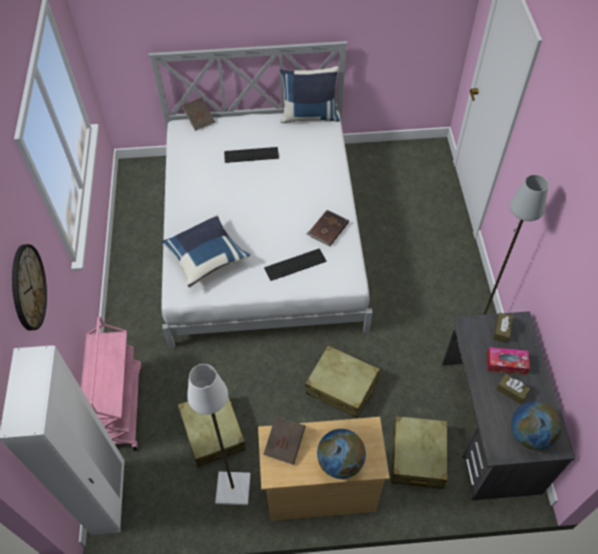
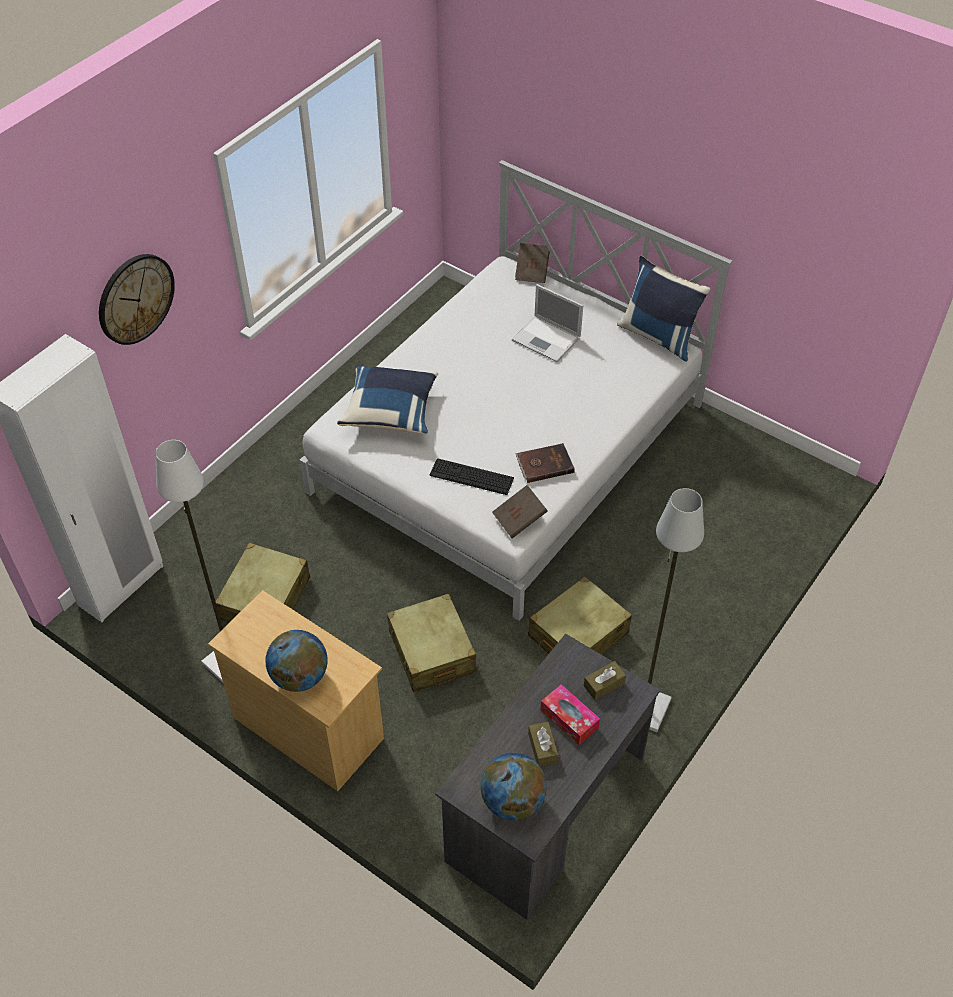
camera: 40 degrees right, 5 degrees down
(119, 407) = (208, 514): pink cart -> none
(251, 155) = (547, 339): keyboard -> laptop
(285, 444) = (268, 623): brown book -> brown book (519, 519)
(417, 457) = (435, 777): beige suitcase -> beige suitcase (577, 635)

